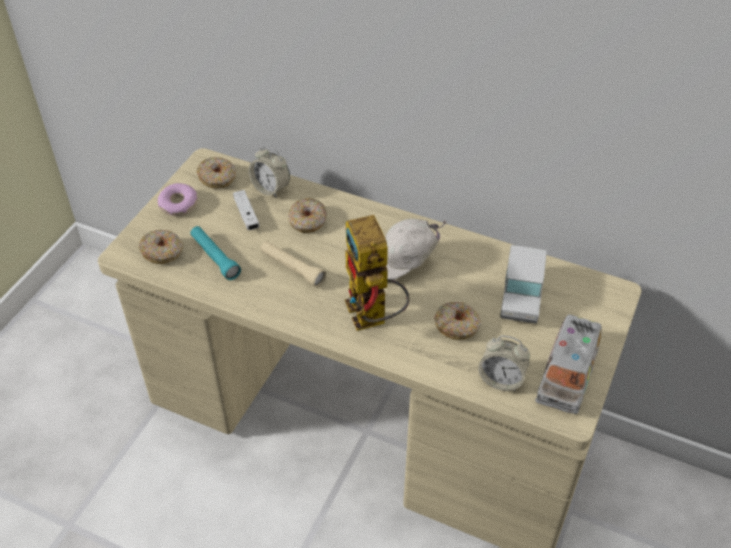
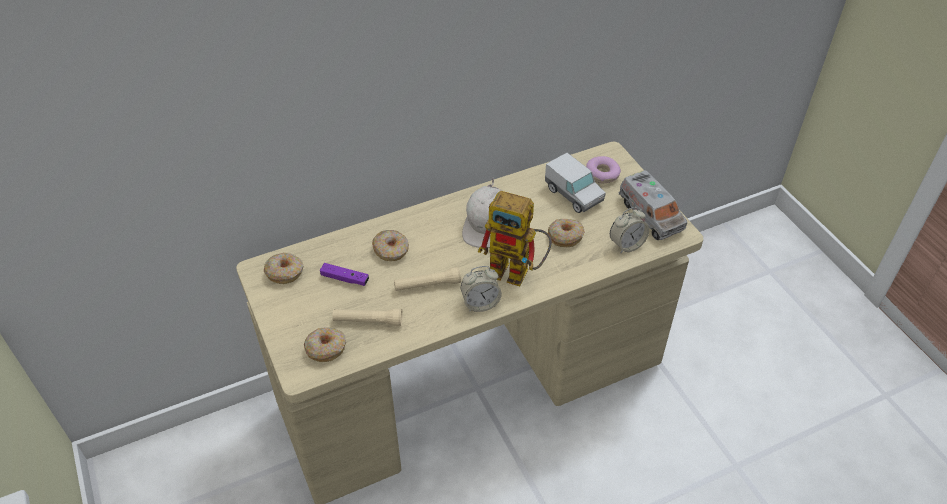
camera: 50 degrees left, 0 degrees up
(178, 205) = (286, 311): donut -> donut (602, 174)
(215, 257) = (368, 321): turquoise flashlight -> beige flashlight
(246, 215) = (345, 279): white game controller -> purple game controller
(270, 189) = (334, 250): alarm clock -> alarm clock (480, 303)

